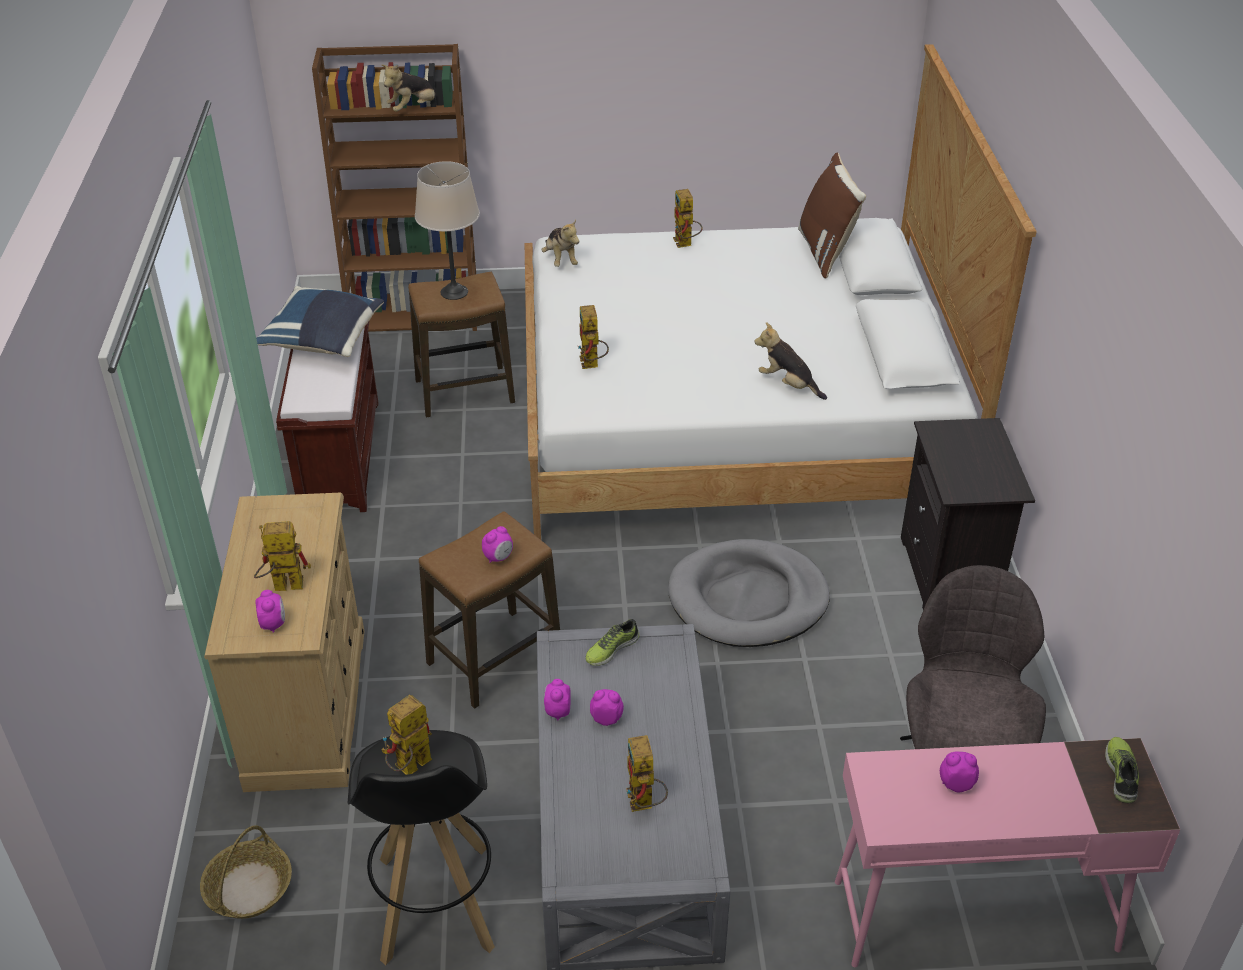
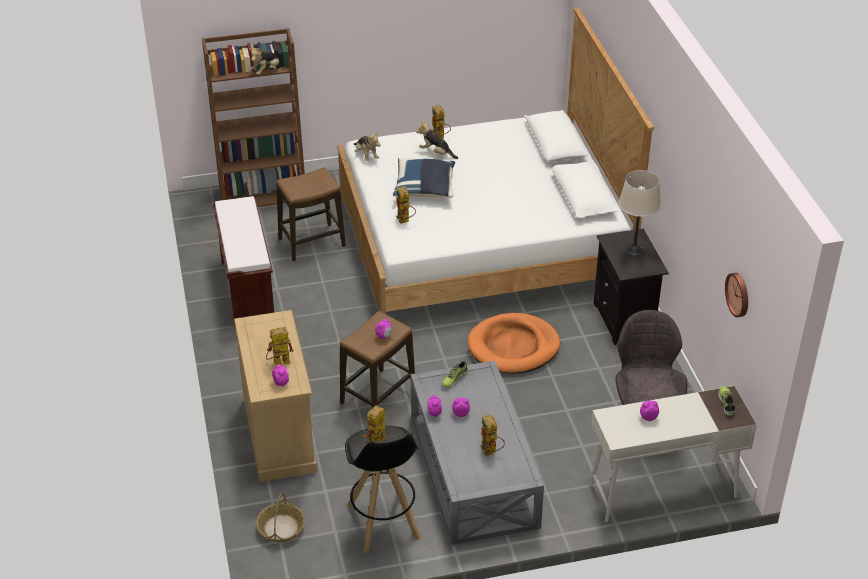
camera: 10 degrees left, 0 degrees up
(323, 340) = (237, 221): blue pillow -> blue pillow (425, 189)
(454, 292) = (307, 183): beige table lamp -> beige table lamp (634, 250)
(748, 599) = (513, 347): grey dog bed -> orange dog bed
(788, 384) = (521, 221): plush toy -> plush toy (436, 153)
(827, 252) = (526, 135): brown pillow -> none
(973, 915) = (662, 490): pink desk -> white desk
(1171, 559) = (739, 294): none -> wall clock

